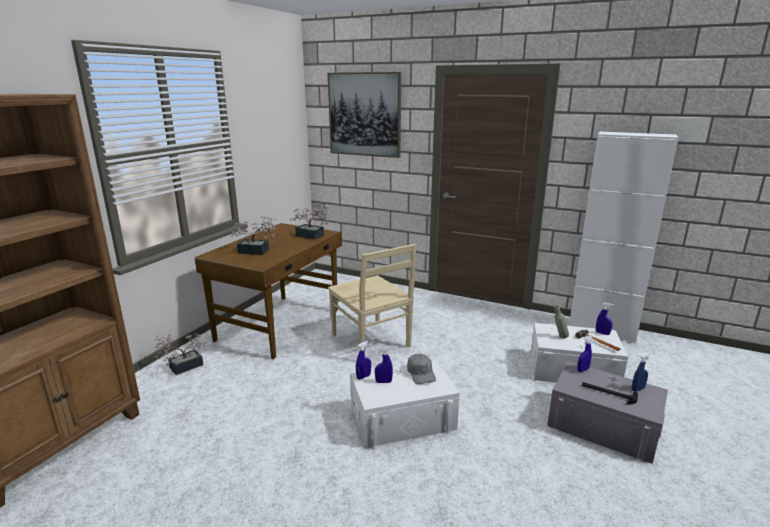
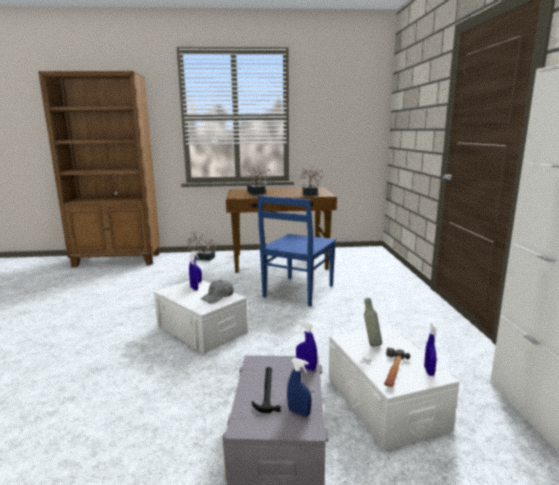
camera: 60 degrees right, 5 degrees down
(364, 114) = (414, 93): picture -> none
(371, 341) = (297, 291): beige chair -> blue chair

